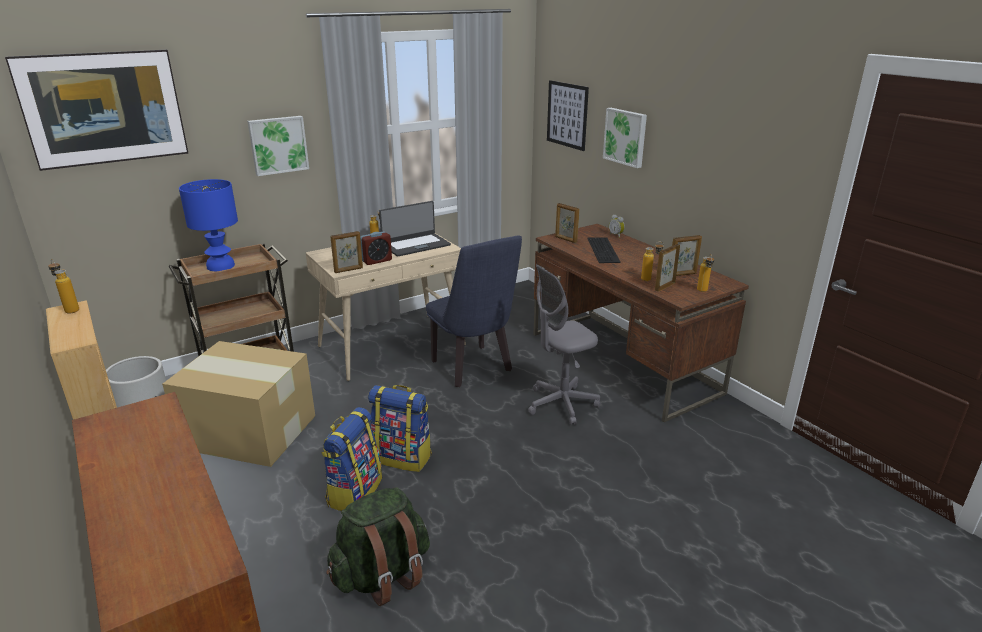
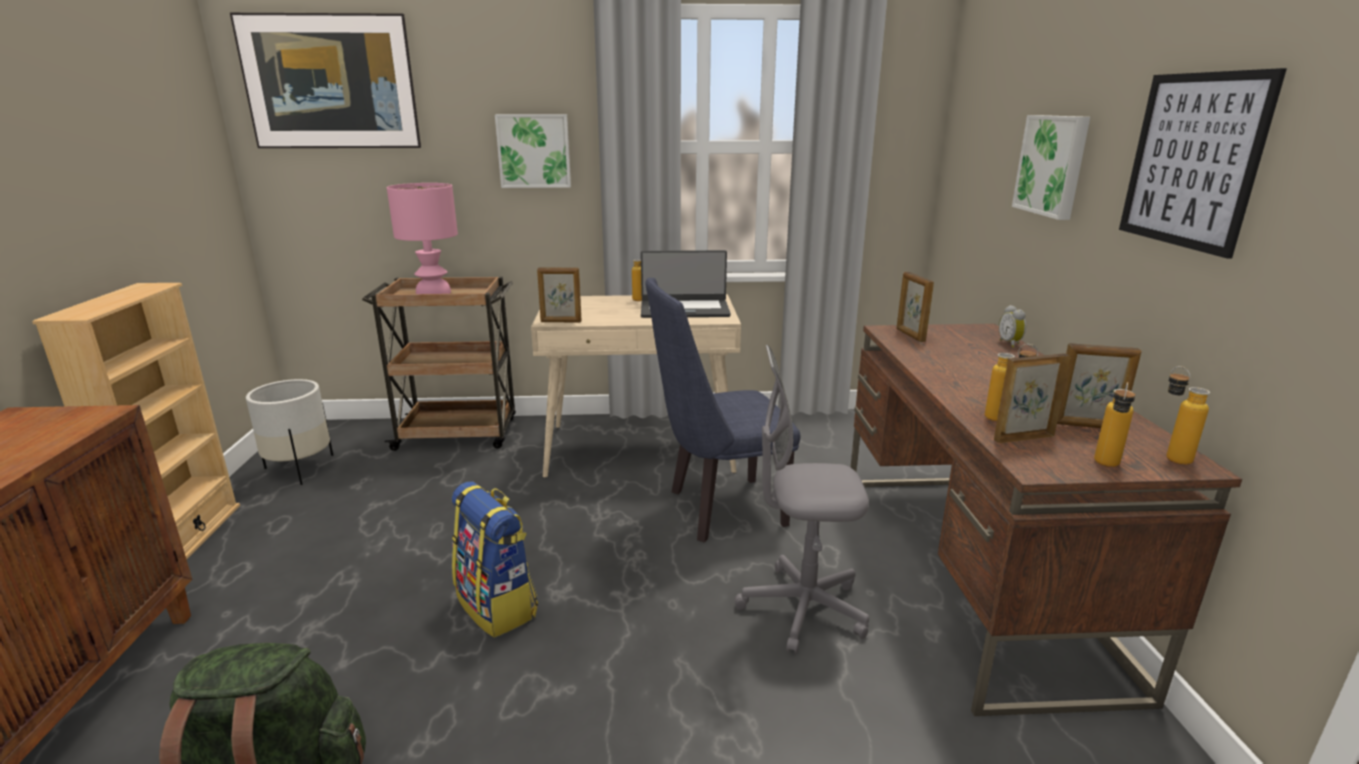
camera: 30 degrees right, 5 degrees down
(70, 309) = (147, 287): bottle -> bottle (1169, 456)
(221, 266) = (434, 293): blue table lamp -> pink table lamp
(248, 431) = (378, 504): cardboard box -> none
(354, 491) = (390, 632): backpack -> none
(377, 261) = (610, 318): alarm clock -> none
(474, 369) = (717, 510): blue chair -> blue chair turned 75 degrees clockwise
(567, 115) = (978, 141): picture -> picture (1192, 160)
(604, 250) = (963, 360): keyboard -> none

